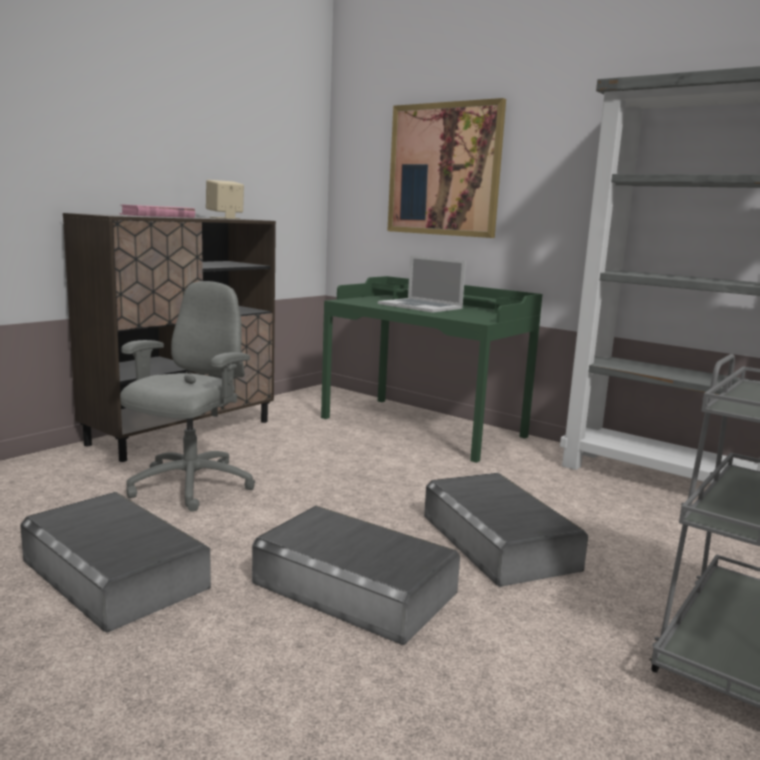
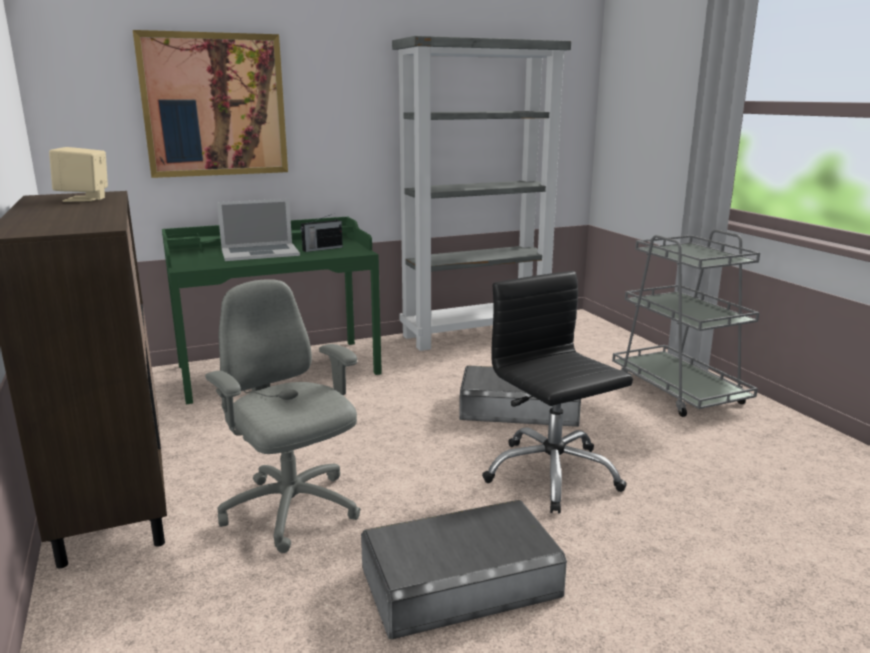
camera: 60 degrees left, 5 degrees up
(157, 216) = (75, 215): pink book -> none
(354, 587) = (551, 474): grey storage box -> black office chair
(468, 314) = (322, 249): none -> radio

